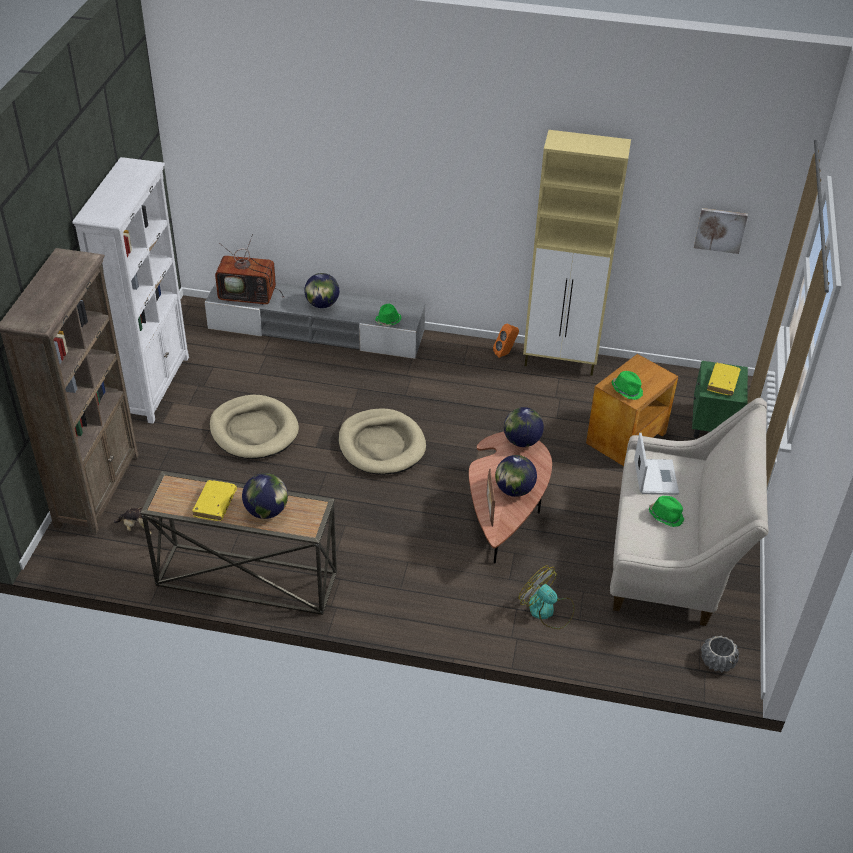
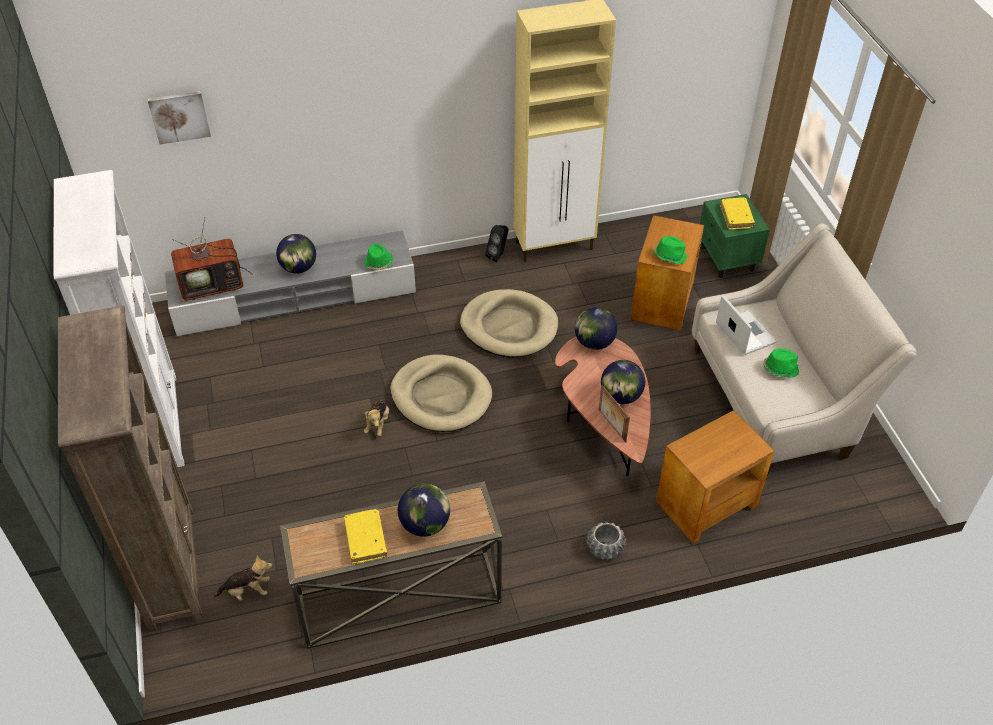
camera: 25 degrees left, 5 degrees up
(254, 430) = (300, 431): beige dog bed -> beige dog bed (509, 327)
(317, 447) = (378, 424): none -> plush toy
(505, 354) = (498, 255): orange speaker -> black speaker
(547, 610) = (705, 503): fan -> brown side table
(717, 662) = (879, 489): grey planter -> grey planter (605, 549)
(720, 230) = (693, 67): picture -> picture (179, 116)

